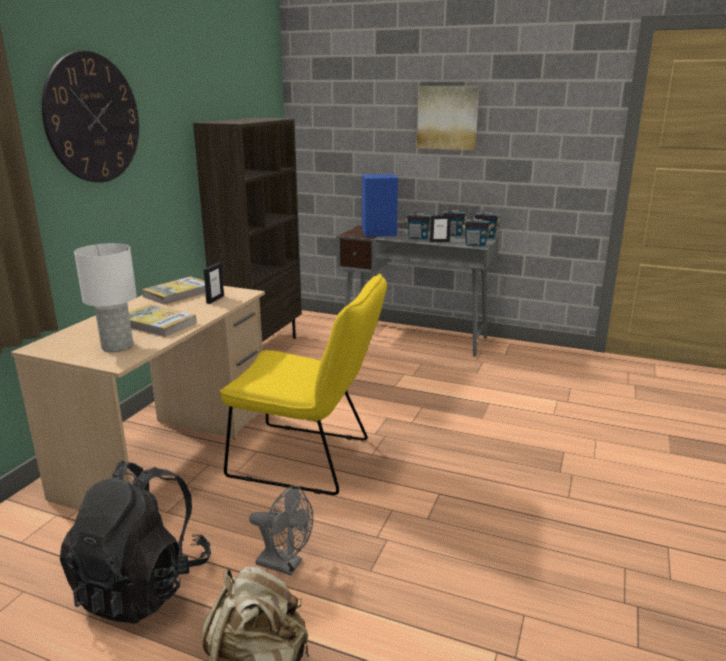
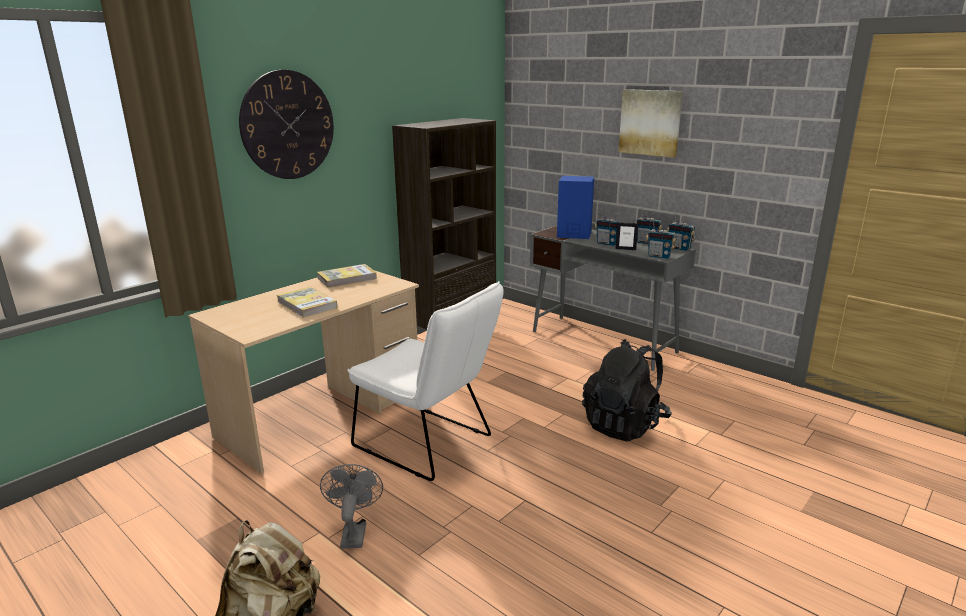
camera: 20 degrees right, 0 degrees up
(116, 346) = (261, 321): white table lamp -> none
(143, 585) = (240, 521): black backpack -> black backpack (624, 425)
(215, 299) = (371, 287): picture frame -> none
(285, 564) = (354, 532): grey fan -> grey fan turned 135 degrees counterclockwise
(309, 460) = (429, 444): yellow chair -> white chair

